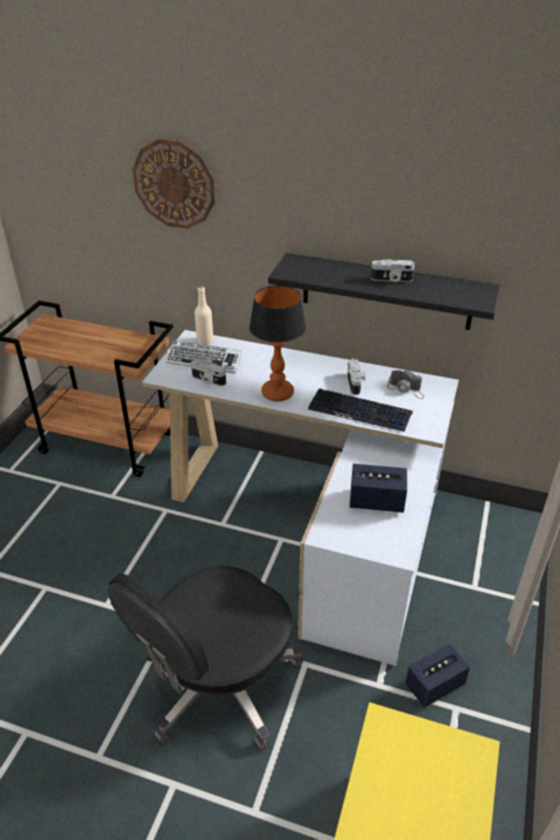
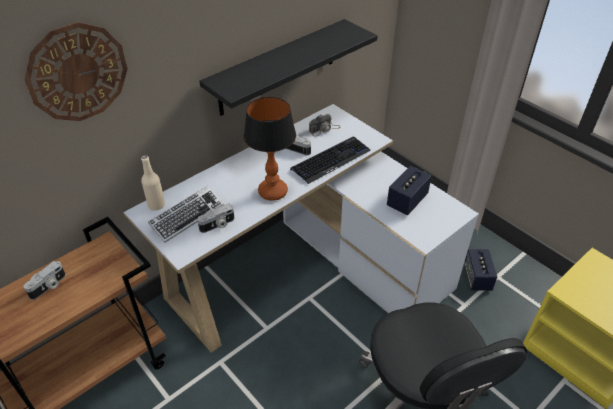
camera: 60 degrees left, 5 degrees up
(391, 280) = (296, 52): camera -> camera (49, 286)

